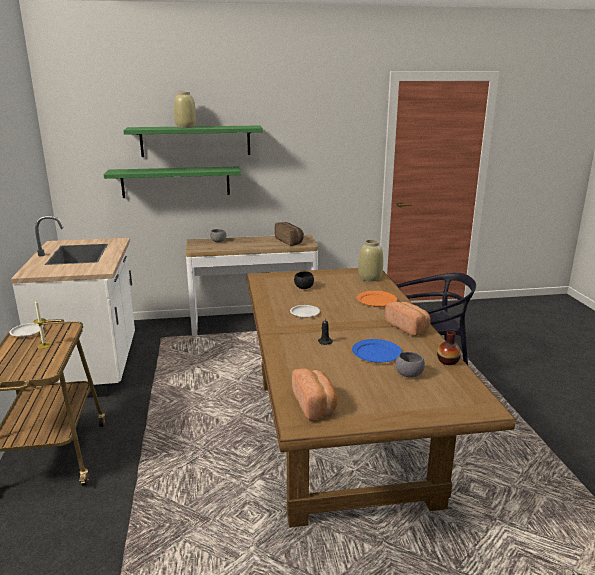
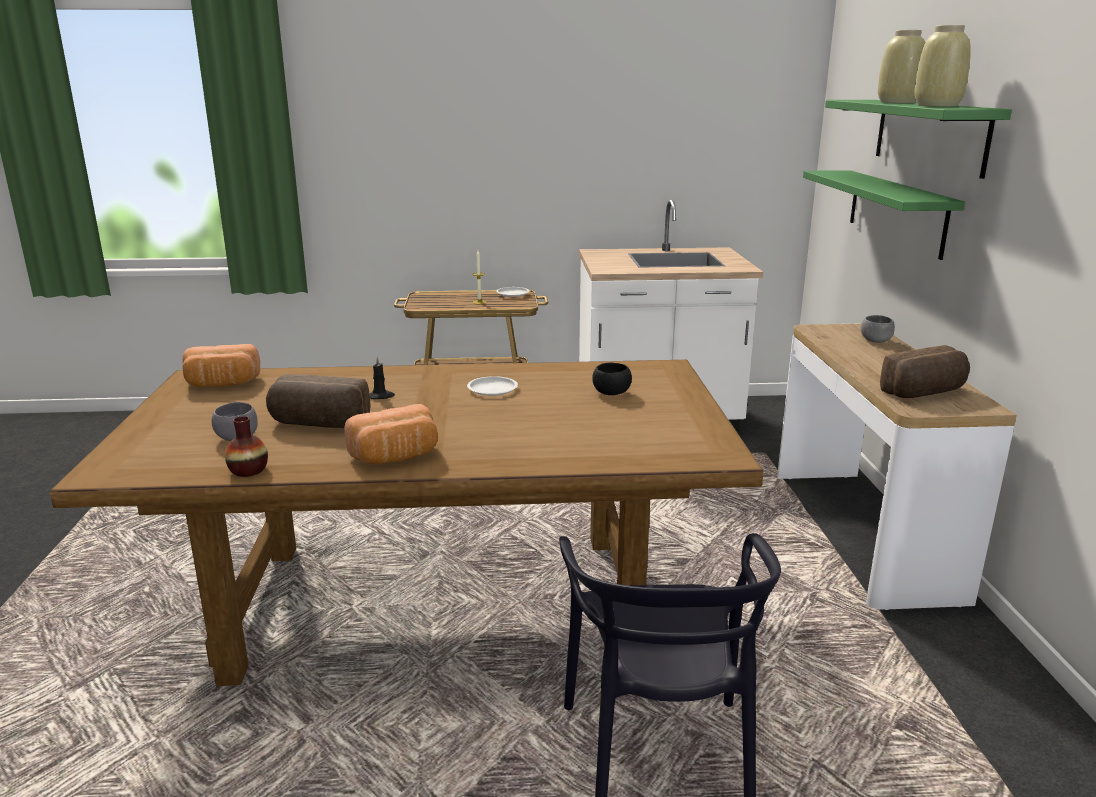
camera: 95 degrees right, 0 degrees up
(369, 278) = (671, 450): beige vase -> beige vase (936, 106)
(376, 300) = (534, 443): orange plate -> none
(376, 353) = (319, 424): blue plate -> bread

